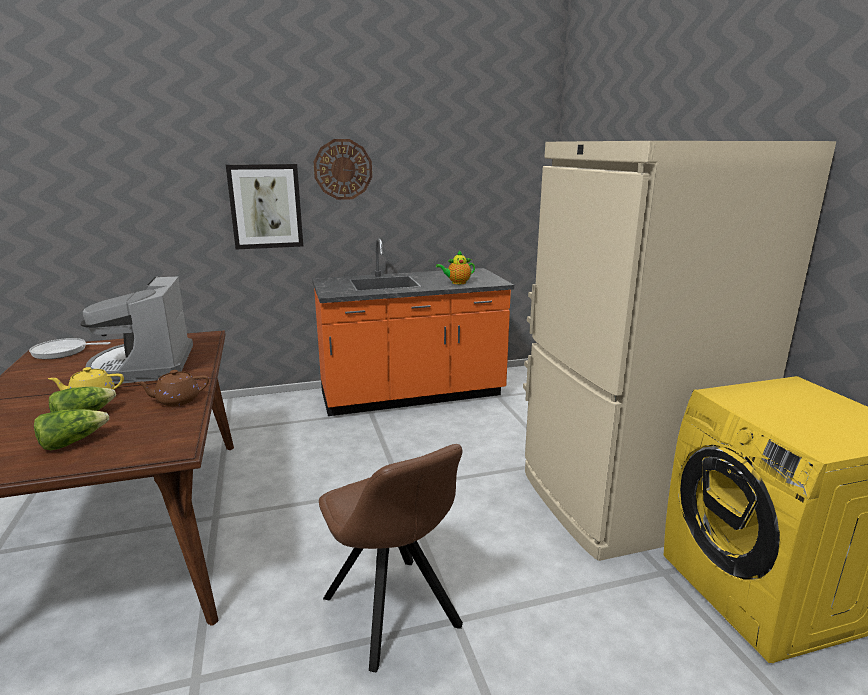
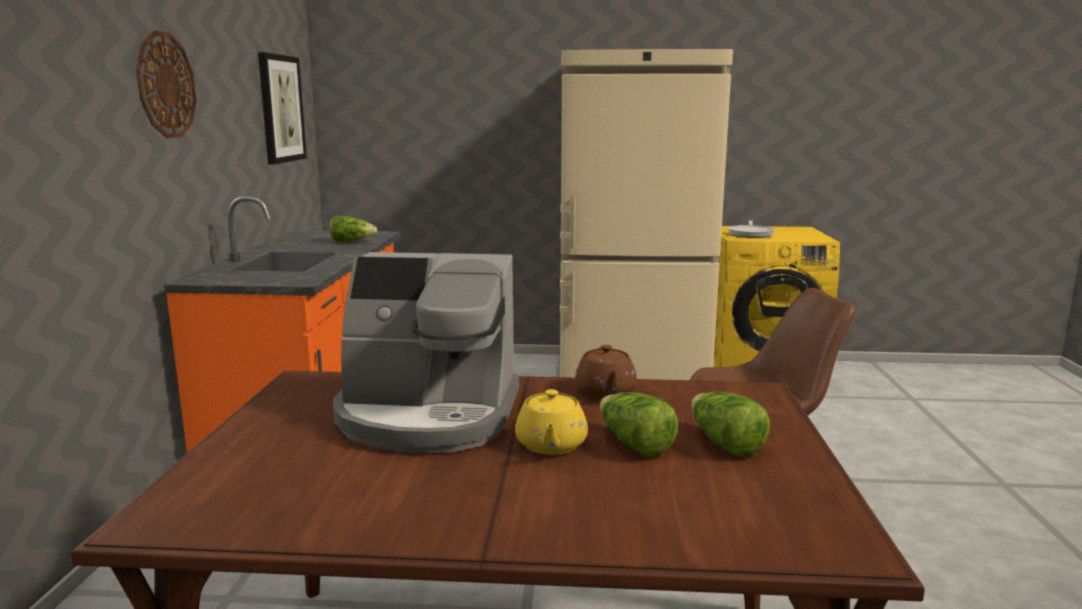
camera: 70 degrees left, 5 degrees down
(63, 352) = (217, 497): frying pan -> frying pan (750, 234)
(266, 206) = (86, 155): picture -> picture (281, 109)
(457, 283) = (352, 242): teapot -> lettuce

